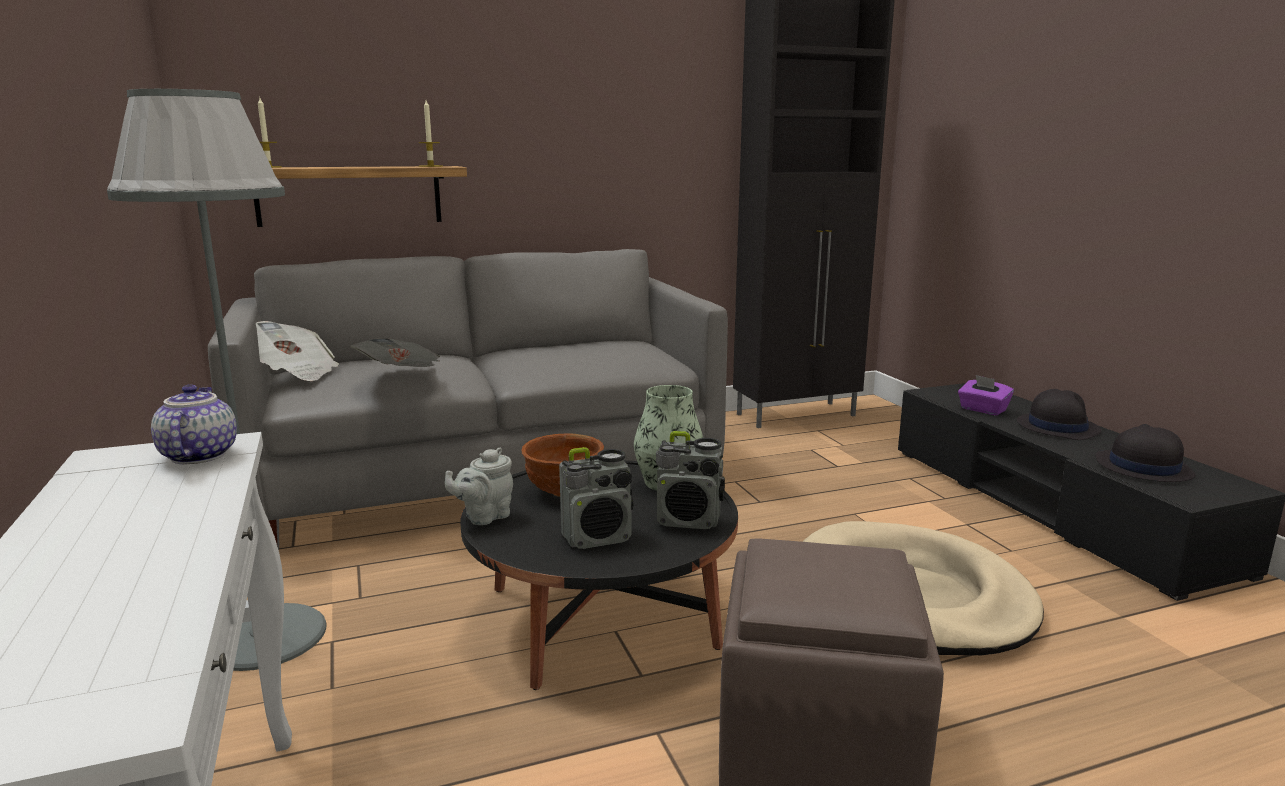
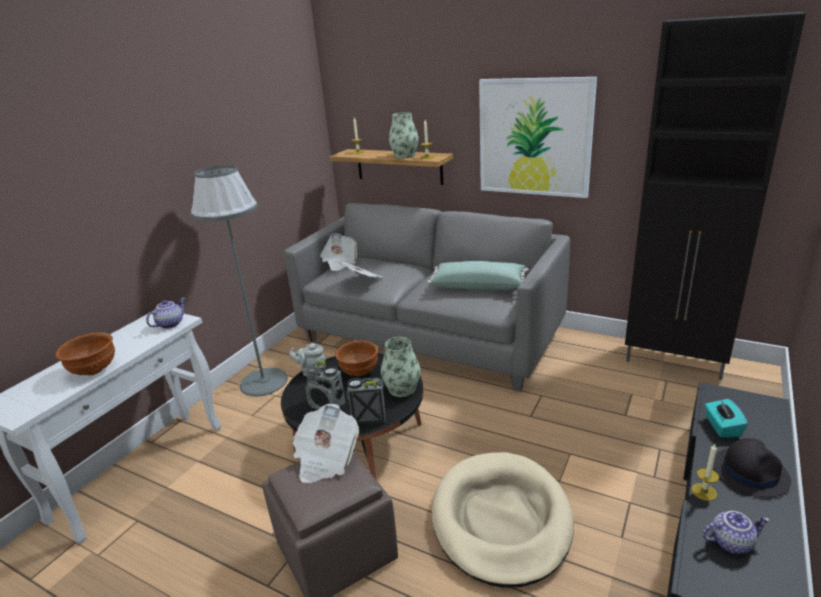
camera: 50 degrees right, 10 degrees up
(163, 565) = (93, 370): none -> brown bowl
(383, 166) = (405, 155): none -> vase
(589, 136) = (534, 137): none -> picture
(595, 349) = (478, 286): none -> green pillow
(689, 521) = (368, 416): radio -> radio turned 120 degrees clockwise
(785, 555) = (326, 458): none -> newspaper
(982, 410) = (722, 427): purple tissue box -> turquoise tissue box
(1064, 449) = (704, 492): none -> candle
(1142, 467) = (731, 542): black hat -> teapot

